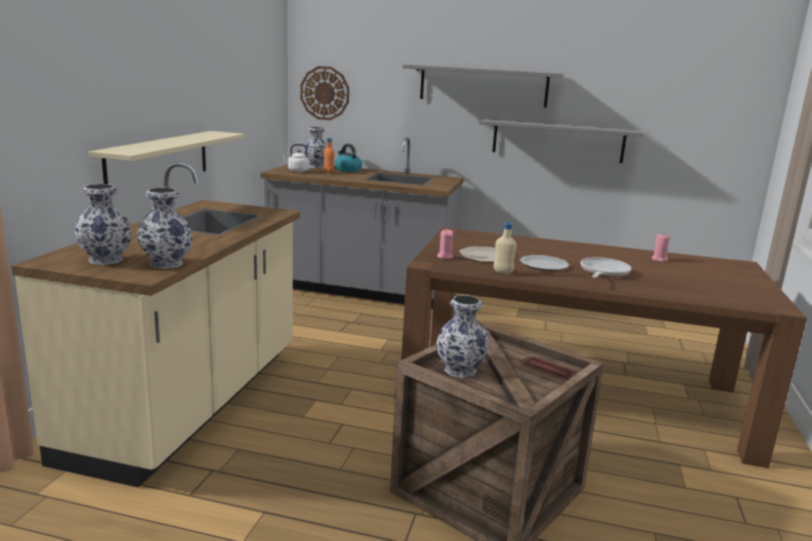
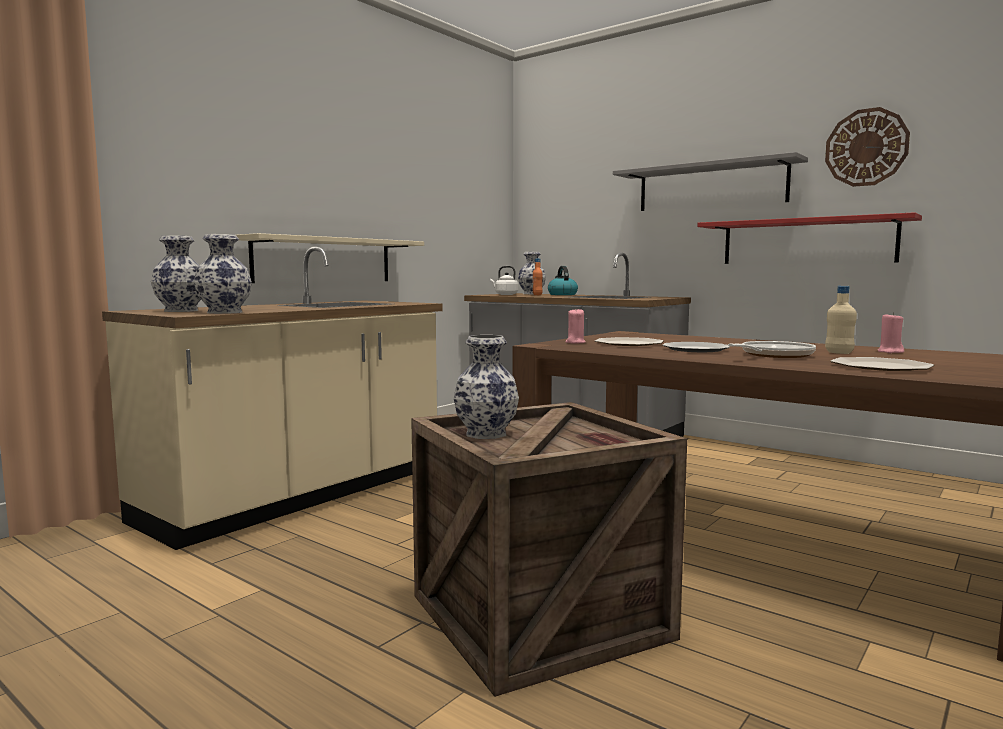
camera: 25 degrees right, 10 degrees down
(325, 93) = (546, 217): wall clock -> wall clock (866, 147)
(503, 272) = (626, 351): beige bottle -> beige bottle (839, 353)
(558, 140) = (806, 241): grey shelf -> red shelf
(681, 287) = (881, 367): none -> plate

